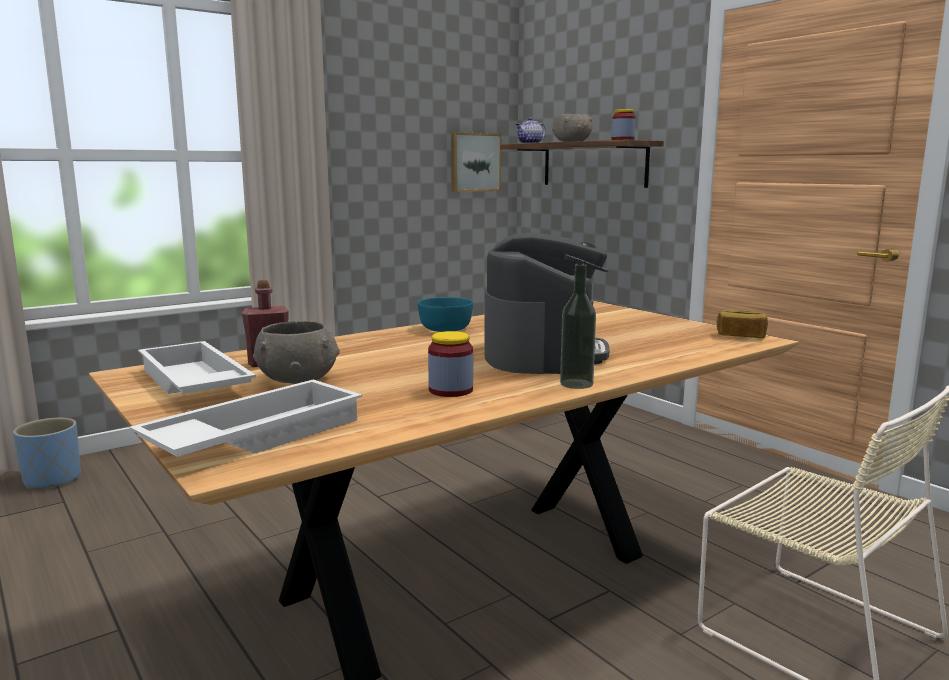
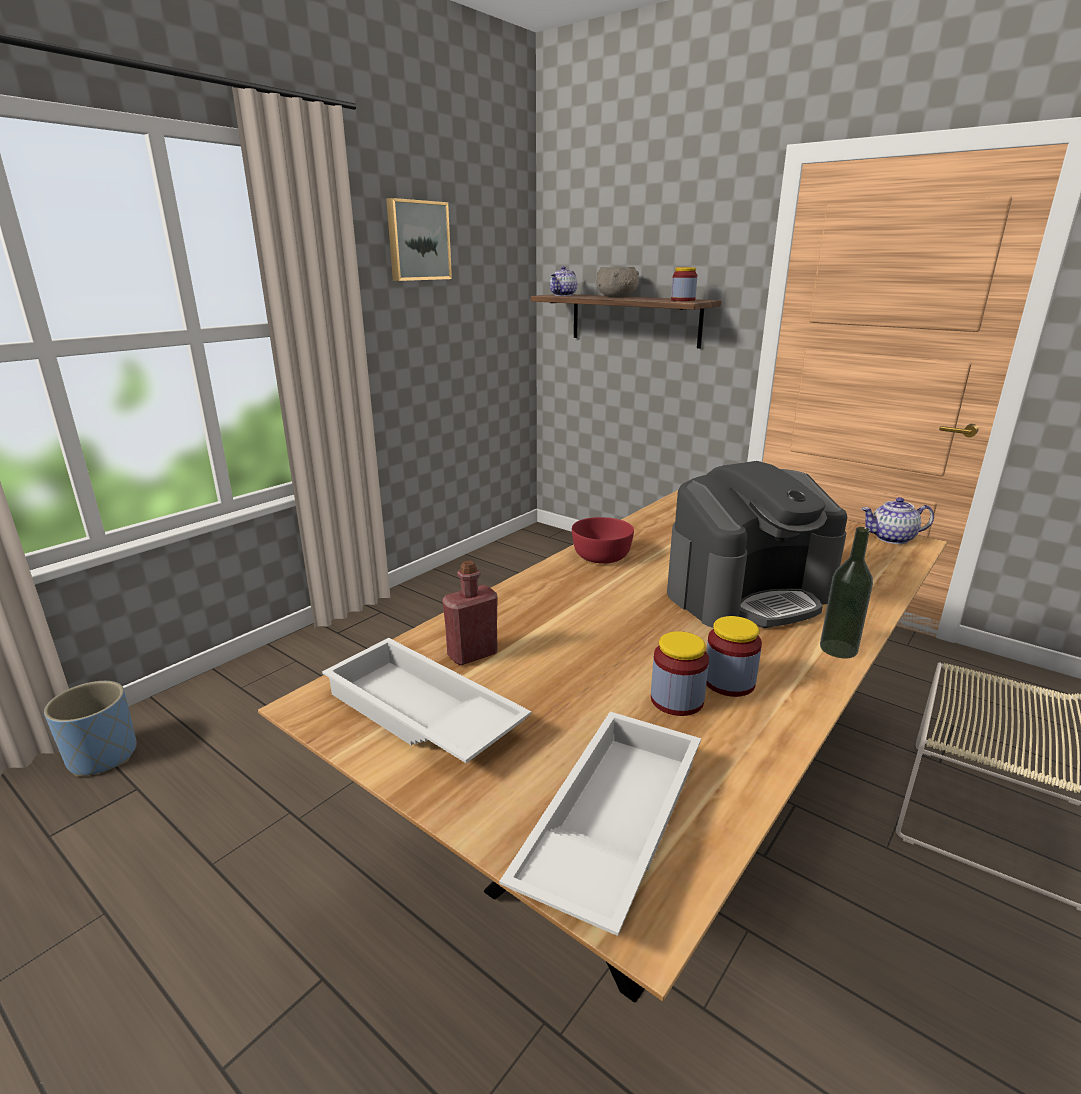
camera: 15 degrees left, 10 degrees up
(298, 379) = (539, 684): grey bowl -> none
(393, 394) = (677, 700): none -> jar
(445, 328) = (600, 556): turquoise bowl -> red bowl
(474, 162) = (499, 314): picture -> picture (417, 241)
(543, 354) = (748, 594): coffee machine -> coffee machine turned 75 degrees clockwise
(741, 336) = (891, 538): bread -> teapot

